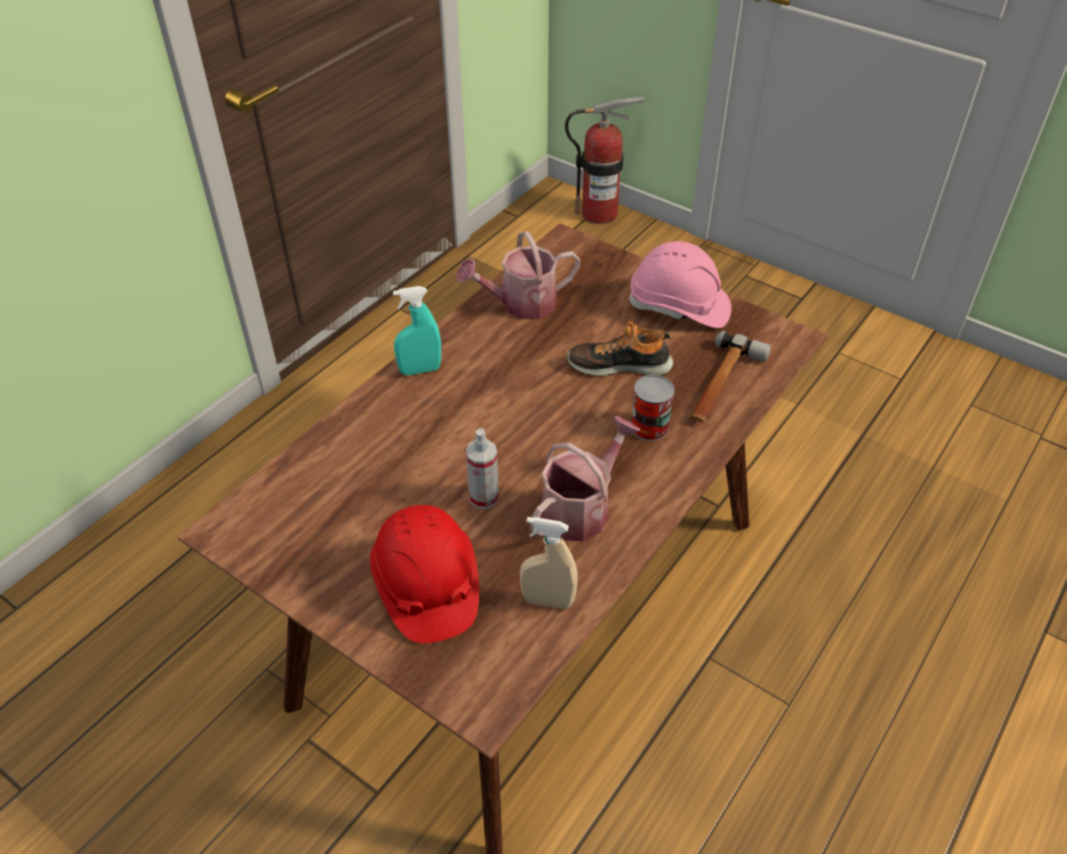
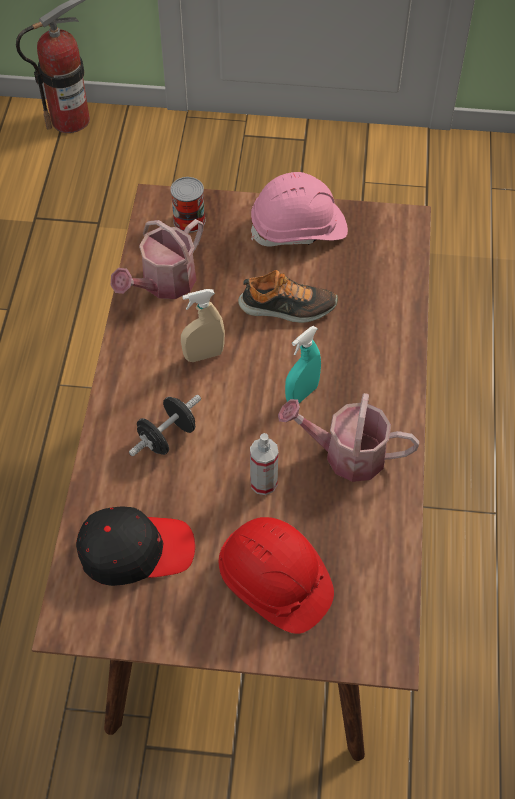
camera: 30 degrees left, 10 degrees up
(326, 499) = (135, 550): none -> black cap
(420, 370) = (123, 390): turquoise spray bottle -> turquoise spray bottle (302, 394)
(428, 422) = (167, 437): none -> black dumbbell
(548, 601) = (374, 545): beige spray bottle -> beige spray bottle (204, 355)
(581, 508) = (346, 454): watering can -> watering can turned 90 degrees counterclockwise
(619, 364) = (287, 308): shoe -> shoe turned 150 degrees counterclockwise
(649, 427) = (349, 355): can -> can (189, 220)
(722, 385) = (380, 290): hammer -> none

